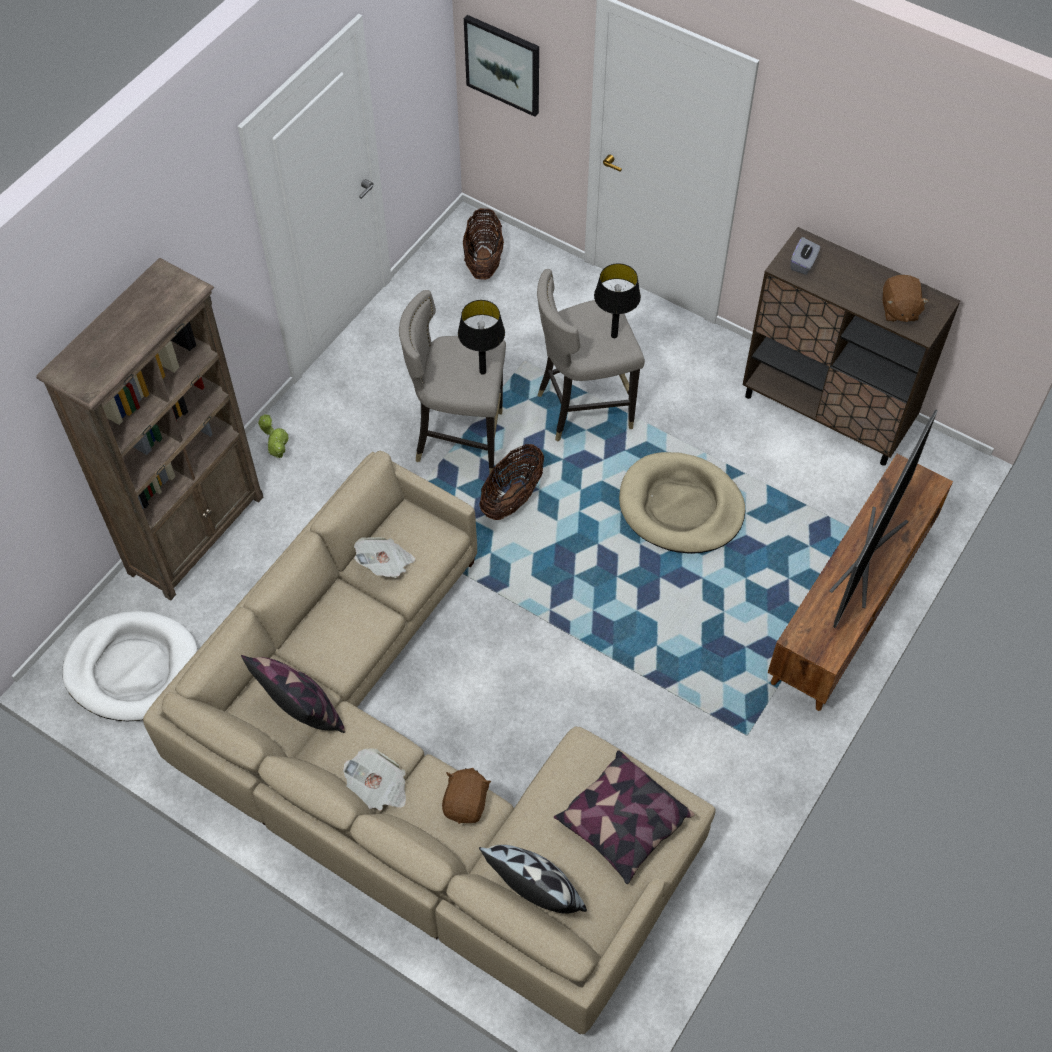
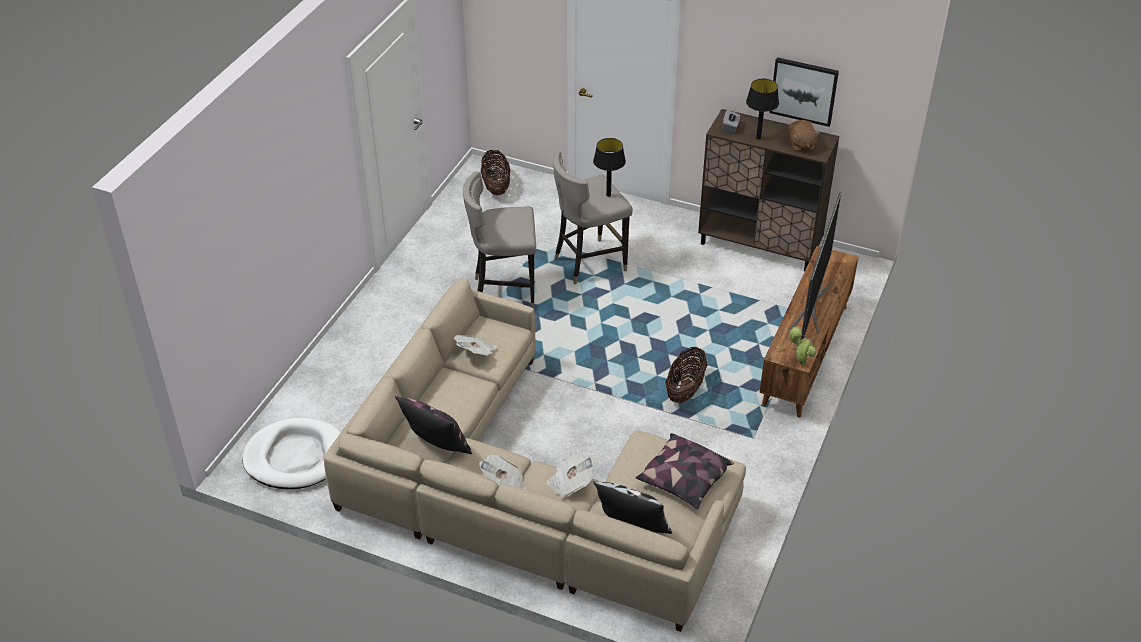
camera: 10 degrees left, 15 degrees down
(197, 534) = (324, 370): brown bookcase -> none
(278, 454) = (373, 315): potted plant -> potted plant (800, 362)
(466, 803) = (570, 483): brown plush toy -> newspaper
(482, 372) = (522, 225): black table lamp -> black table lamp (758, 138)
(503, 64) = (501, 37): picture -> picture (804, 91)
(512, 498) = (551, 321): basket -> basket (685, 390)
(680, 507) = (672, 312): beige dog bed -> none

